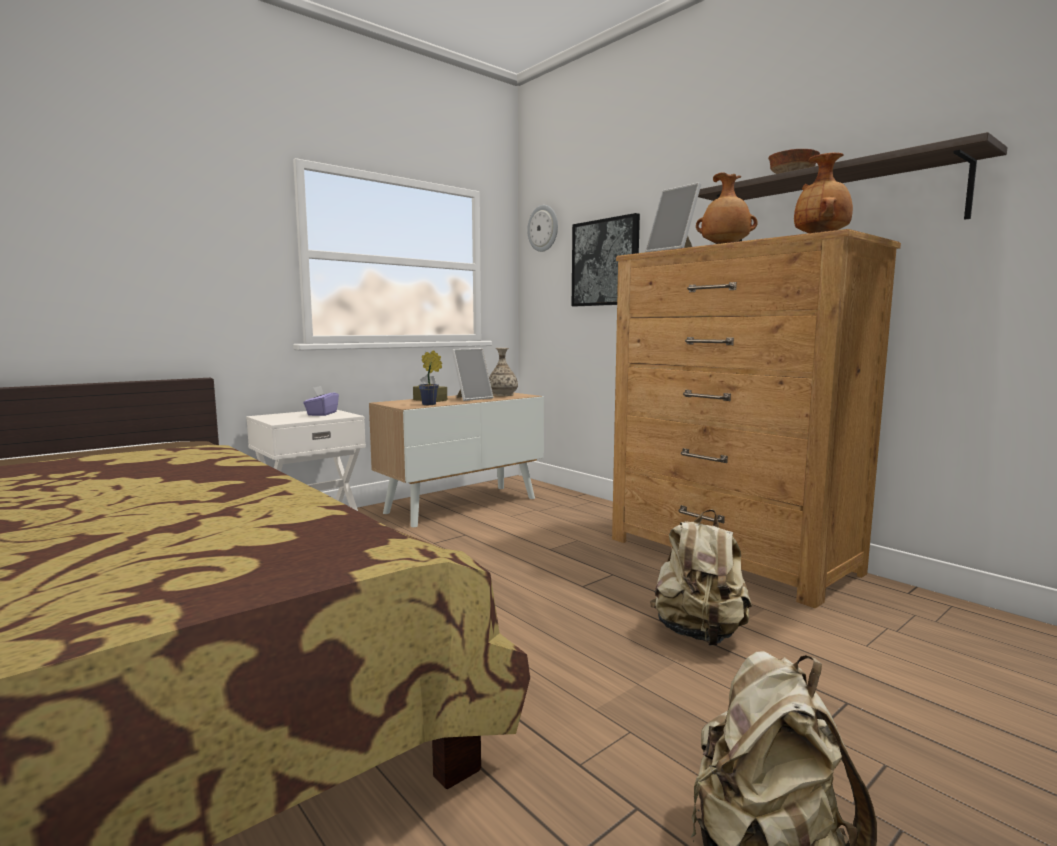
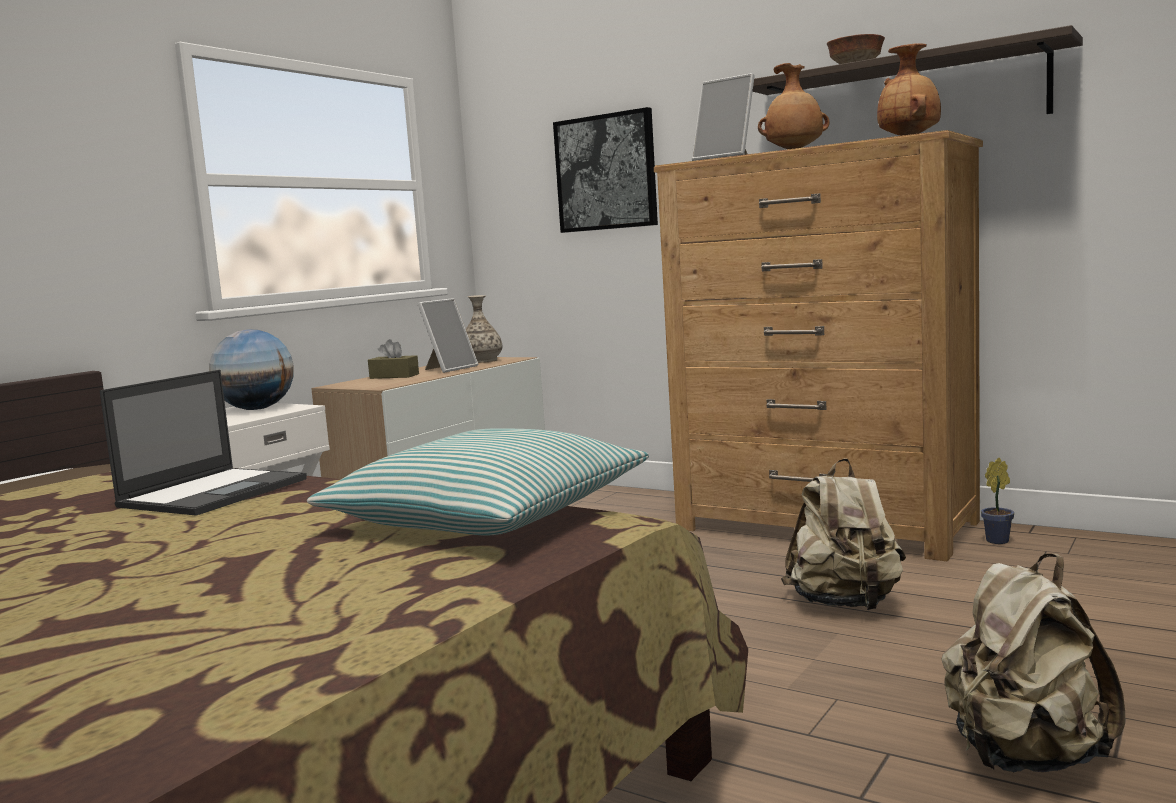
camera: 15 degrees left, 0 degrees up
(188, 474) = (215, 492): none -> laptop
(306, 527) = (487, 516): none -> pillow
(322, 414) = (257, 409): purple tissue box -> globe
(431, 404) = (408, 381): potted plant -> potted plant (999, 540)
(543, 228) = (505, 128): wall clock -> none

